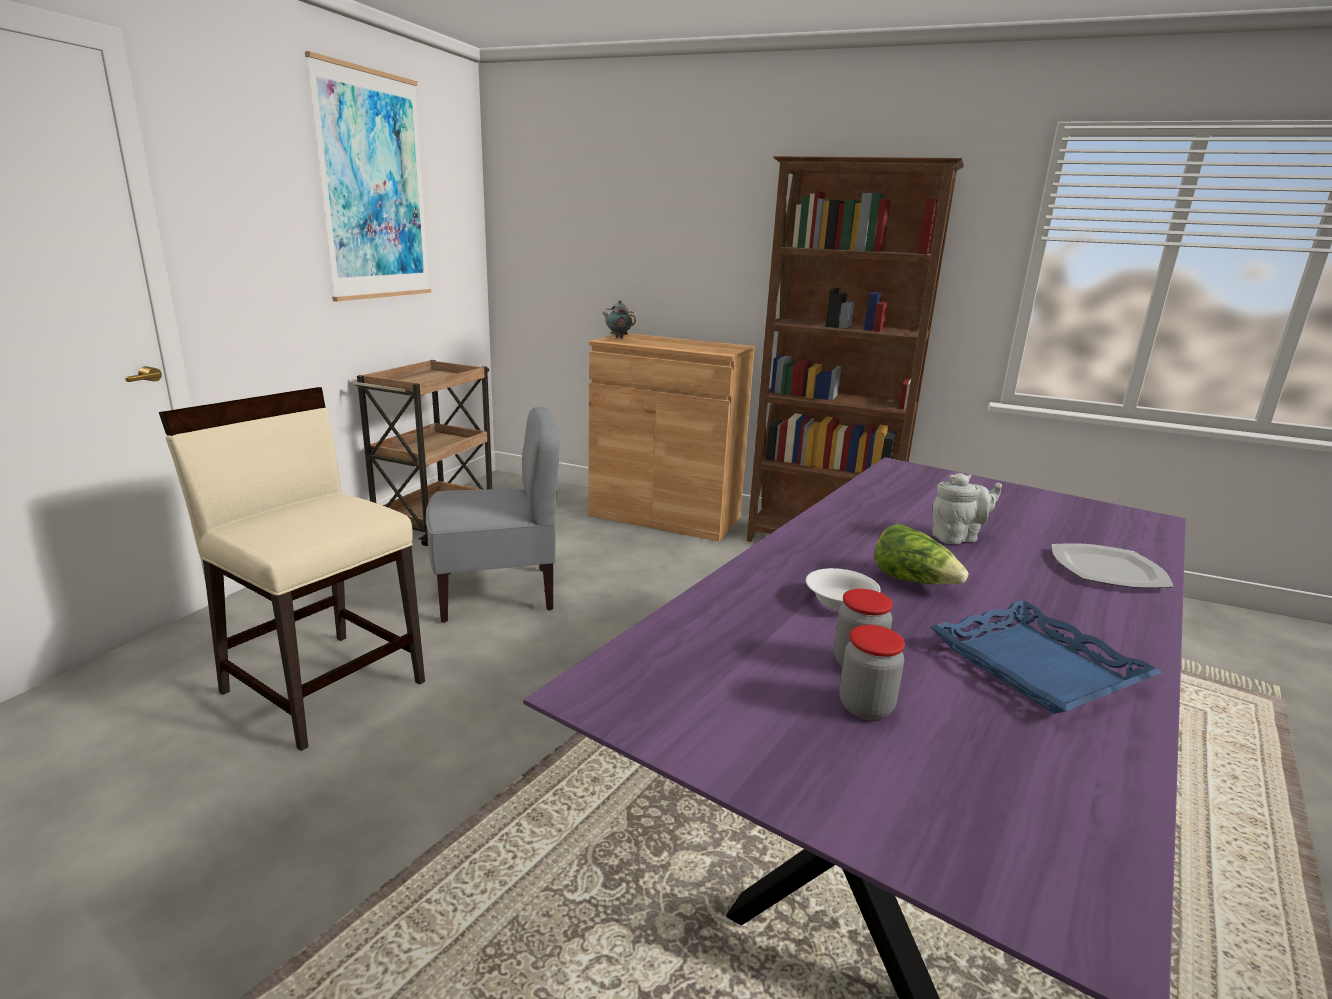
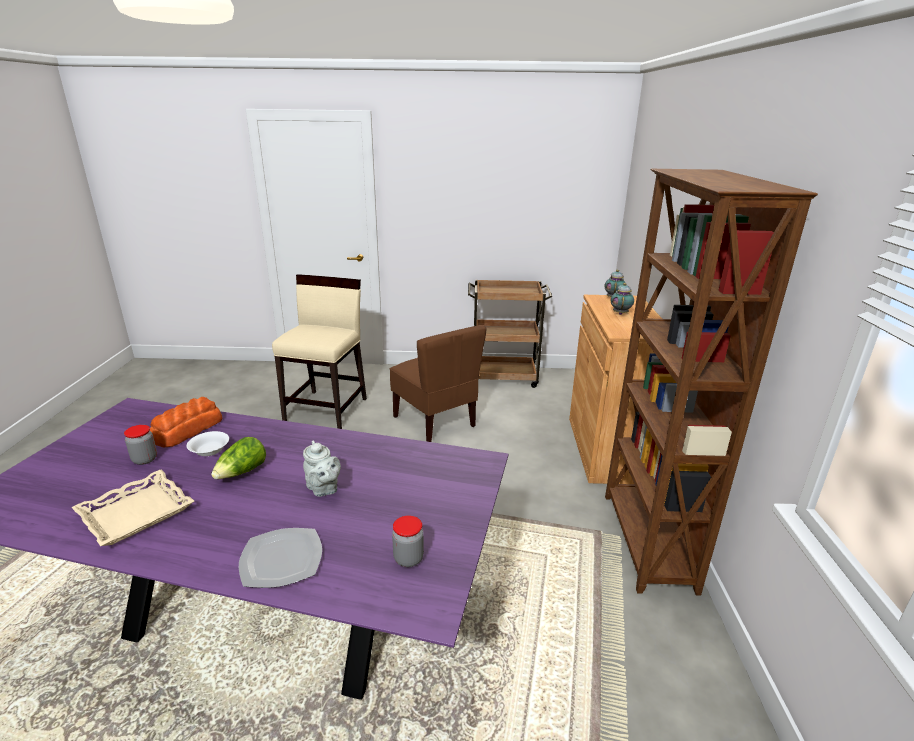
camera: 70 degrees right, 5 degrees up
(374, 187) = (513, 172): picture -> none
(497, 592) = (435, 421): grey chair -> brown chair
(668, 343) = (620, 313): none -> teapot
(752, 622) = (186, 430): none -> bread
(865, 707) = (107, 463): jar -> jar (408, 558)
(1037, 666) = (136, 513): blue tray -> beige tray

